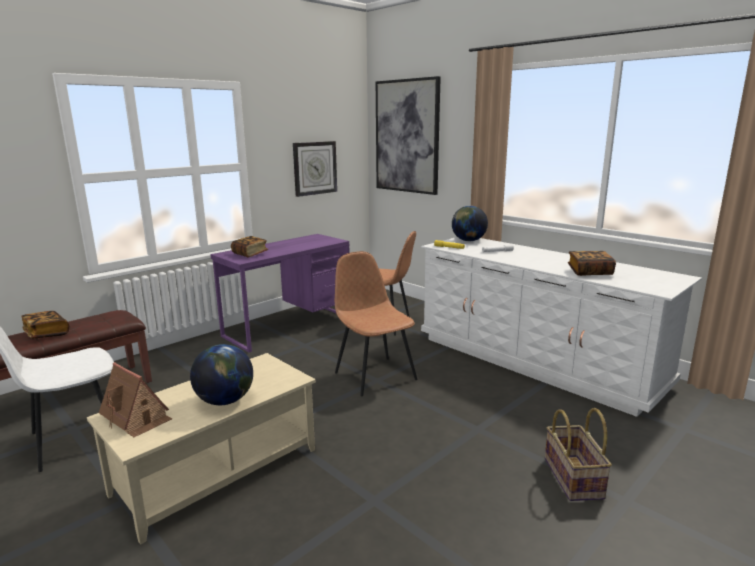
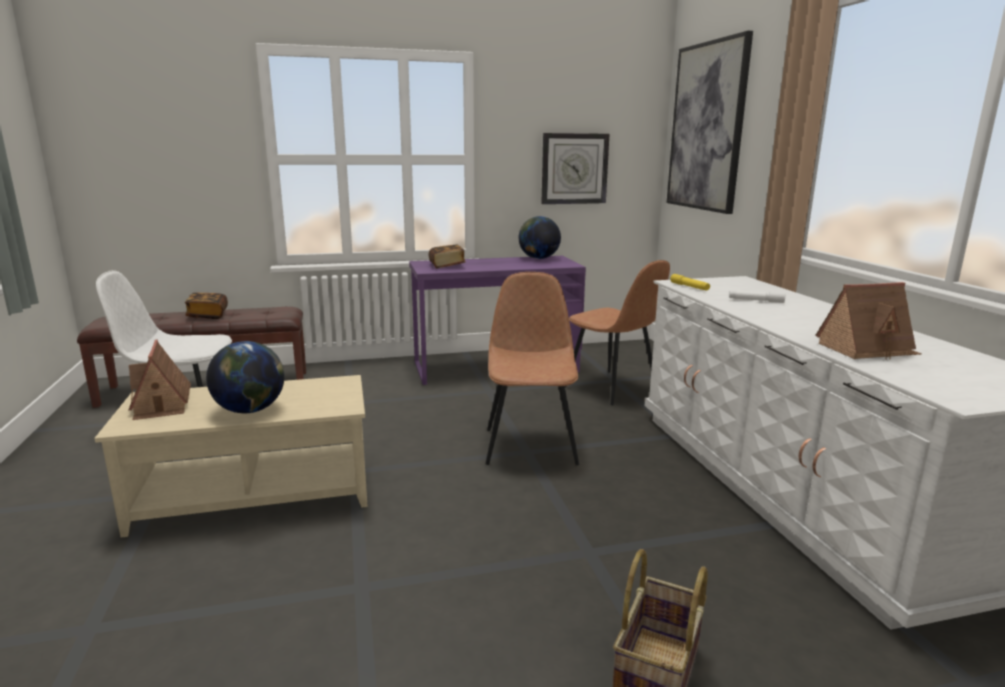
camera: 30 degrees right, 0 degrees up
(468, 241) = (737, 283): globe -> globe (538, 258)
(589, 272) = (866, 349): book -> toy house

